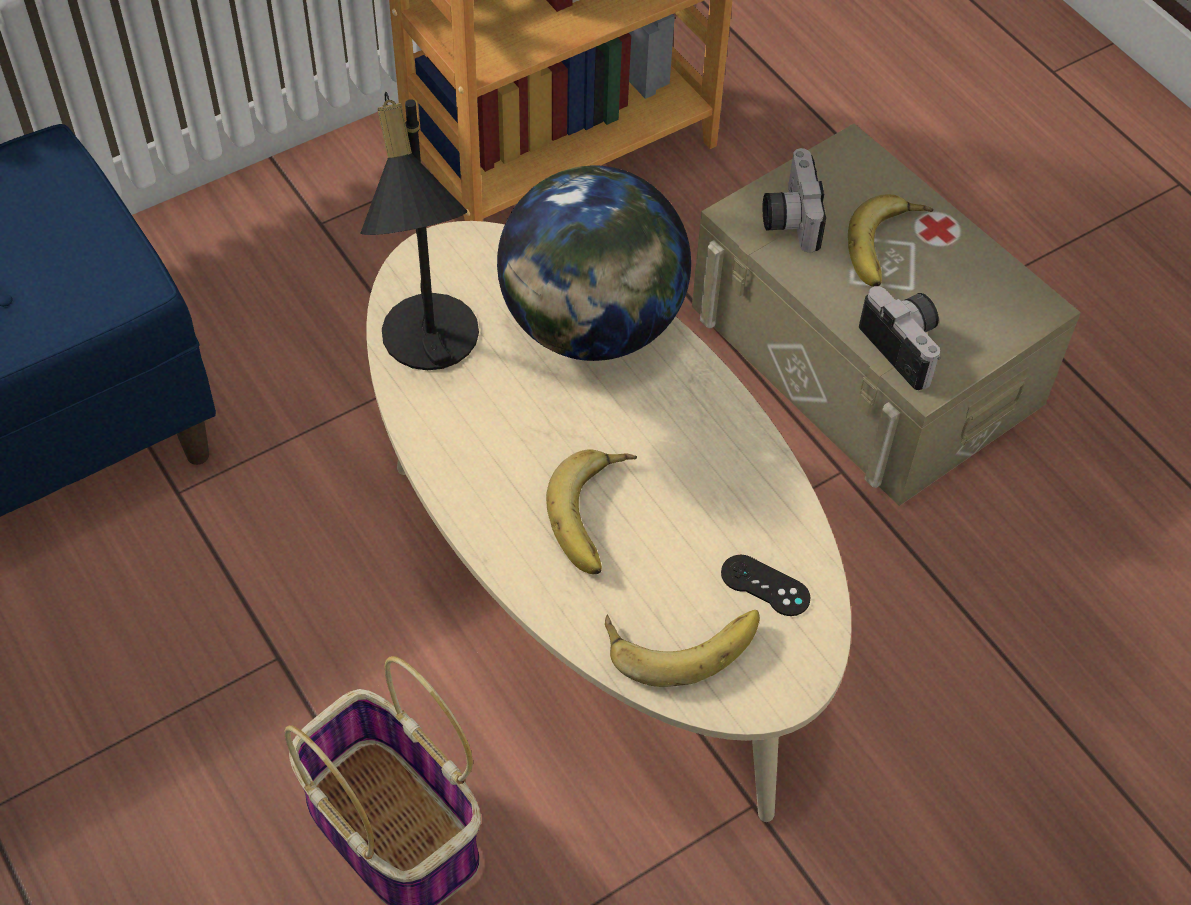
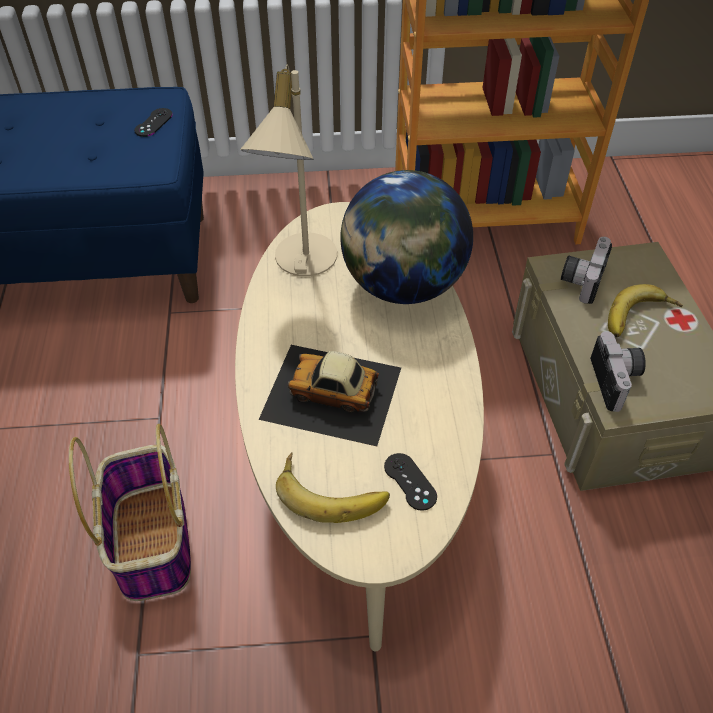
camera: 30 degrees right, 5 degrees down
(64, 205) = (153, 122): none -> black game controller
(428, 348) = (299, 262): black table lamp -> beige table lamp
(599, 516) = (332, 393): banana -> toy car

